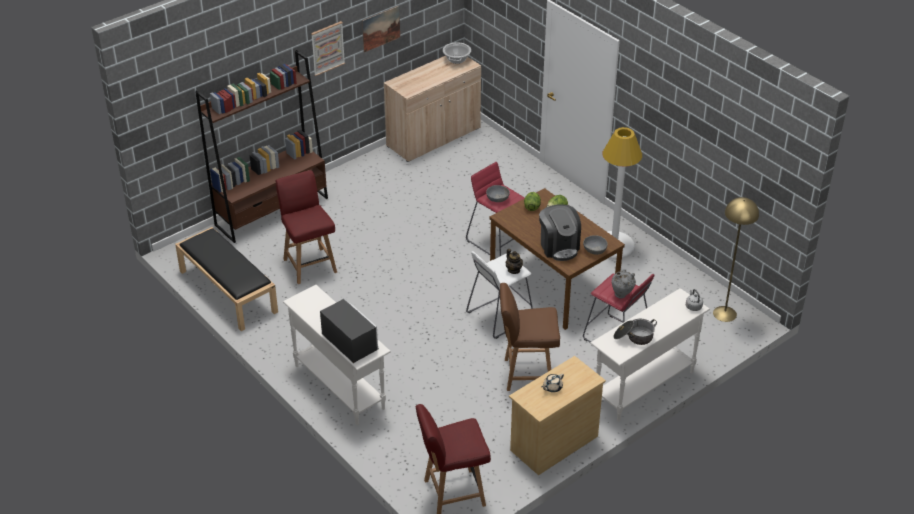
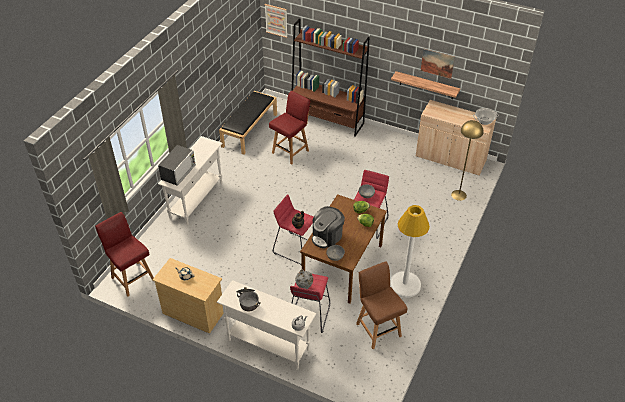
camera: 65 degrees right, 5 degrees up
(327, 48) = (394, 50): picture -> picture (276, 20)
(374, 67) = (426, 85): none -> shelf
(499, 316) = (295, 248): white stool -> red stool
(526, 374) = (249, 279): brown chair -> brown chair (378, 329)
(725, 313) = (373, 372): yellow floor lamp -> yellow floor lamp (459, 195)

